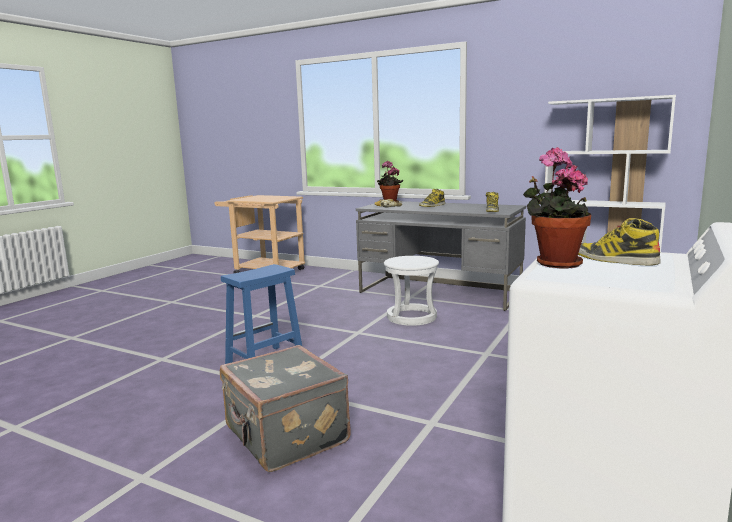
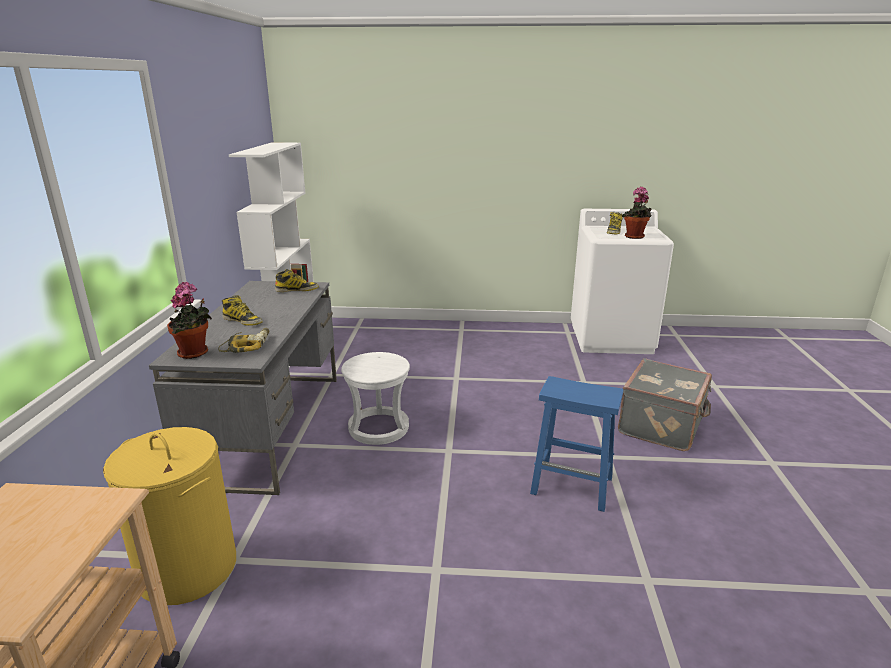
camera: 115 degrees left, 10 degrees up
(324, 280) = (187, 569): none -> yellow laundry basket

